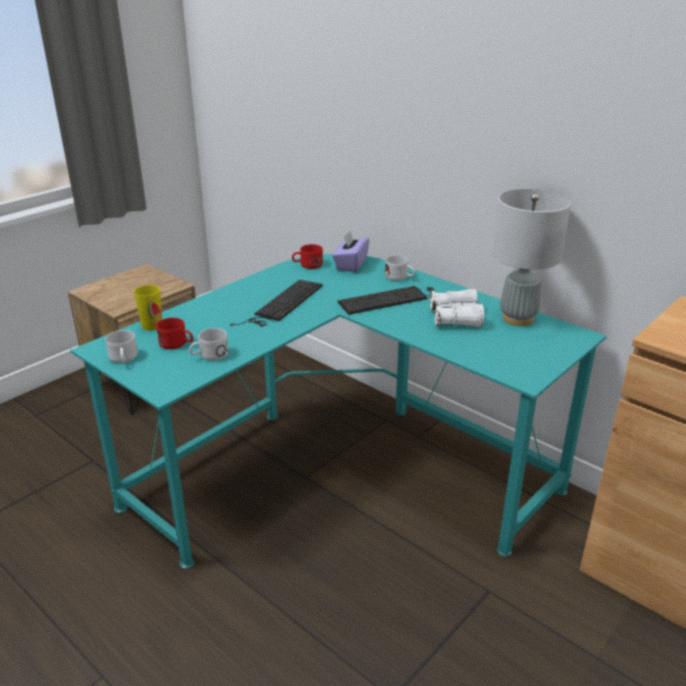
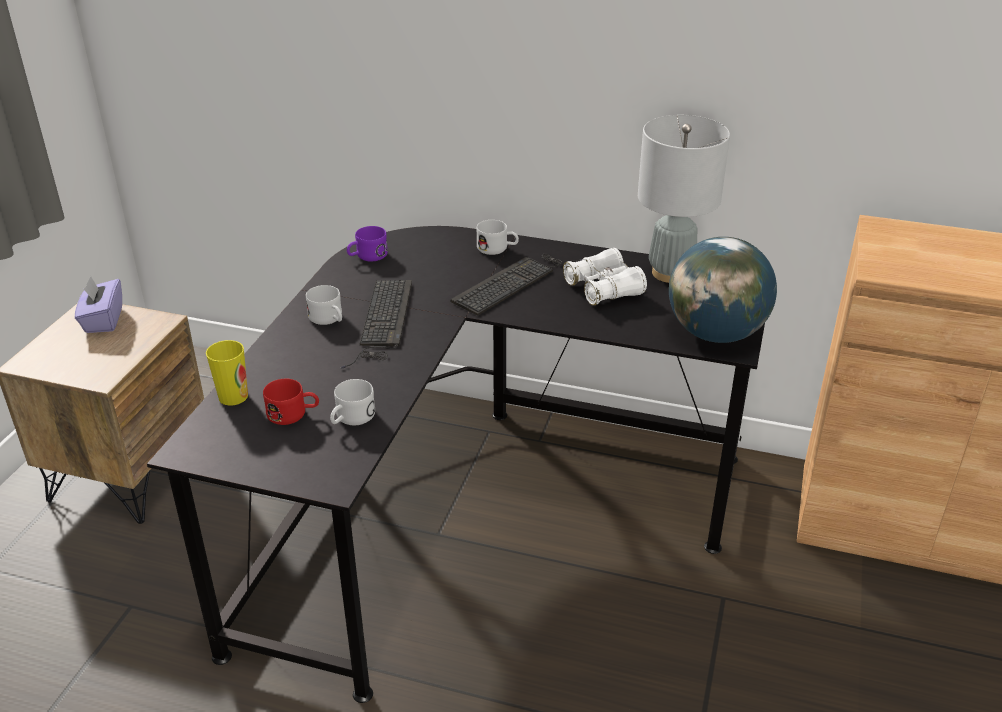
camera: 25 degrees left, 5 degrees up
(123, 359) = (239, 456): white mug -> white mug (329, 319)
(307, 265) = (367, 256): red mug -> purple mug
(340, 466) = (472, 507): turquoise desk -> black desk
(350, 265) = (422, 243): purple tissue box -> purple tissue box (103, 320)
(519, 365) = (715, 333): none -> globe

